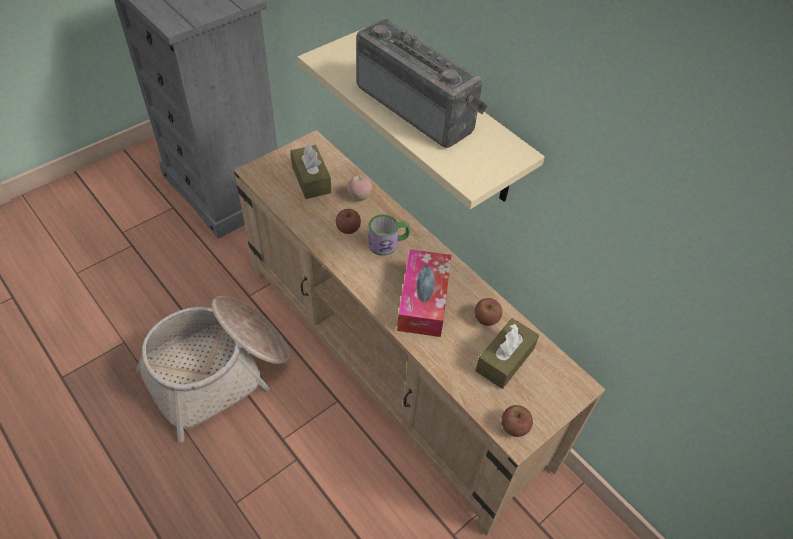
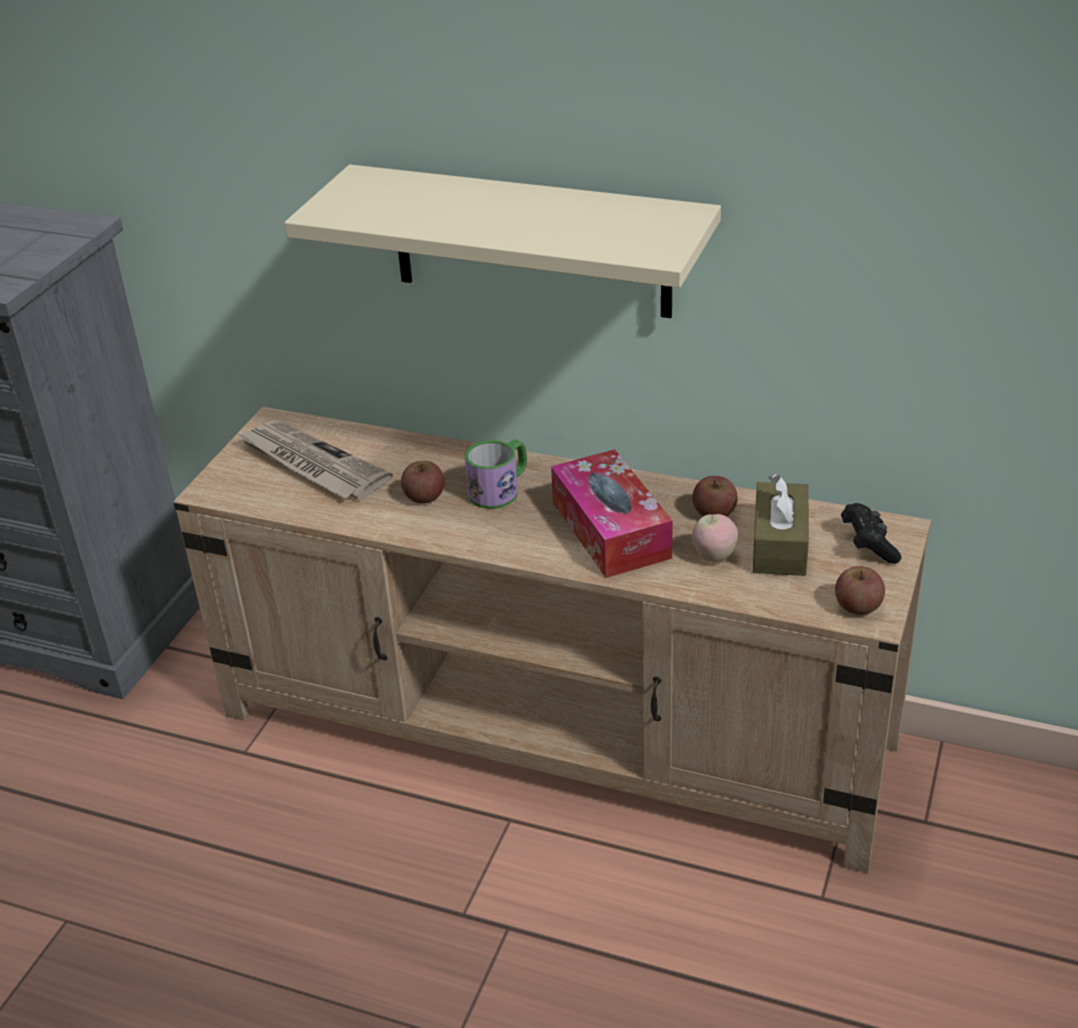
camera: 25 degrees left, 15 degrees down
(219, 371) = (279, 876): basket -> none
(311, 179) = (312, 464): brown tissue box -> newspaper
(360, 197) = (407, 455): apple -> apple (714, 556)
(419, 106) = (512, 213): radio -> none
(554, 387) = (868, 545): none -> black game controller

